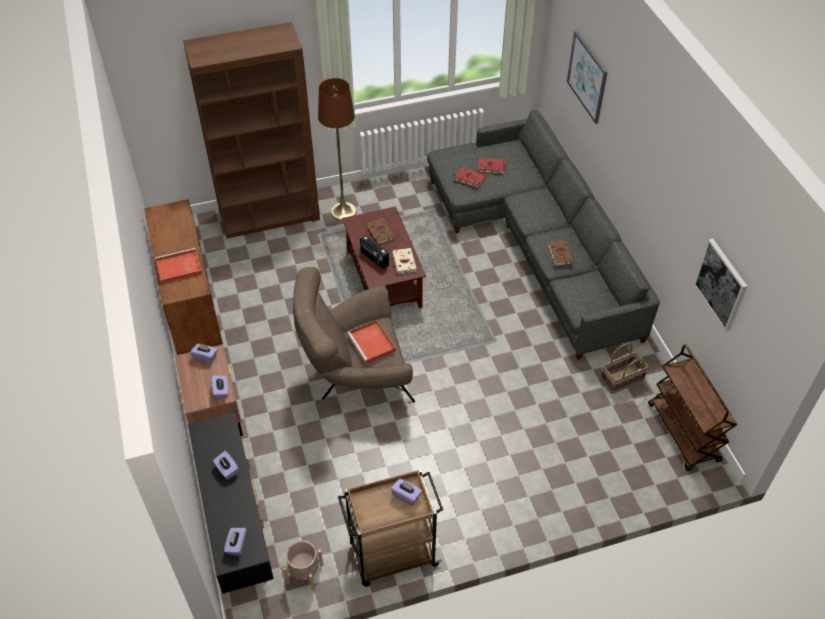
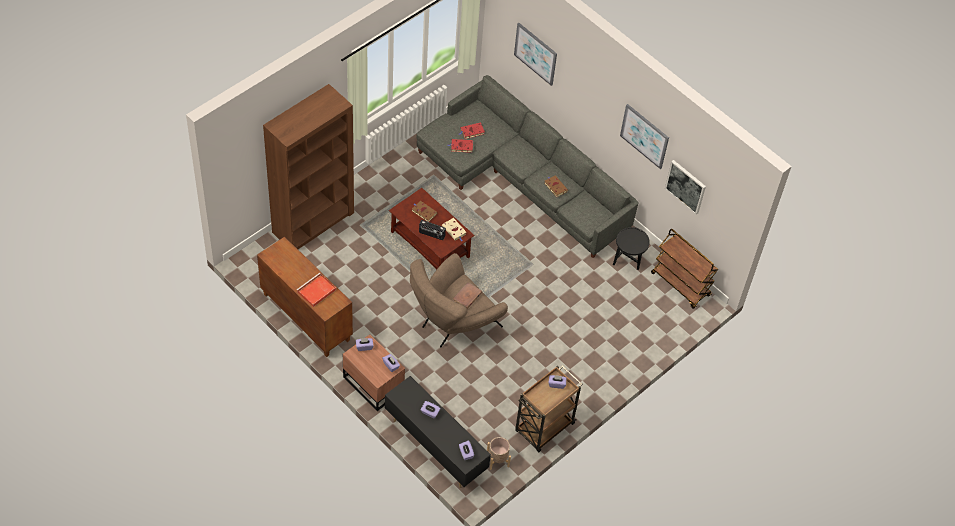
camera: 30 degrees left, 5 degrees up
(343, 211) = (367, 200): brown floor lamp -> none
(372, 343) = (467, 297): red tray -> brown book
(622, 380) = (627, 262): basket -> black side table
(684, 198) = (644, 136): none -> picture

